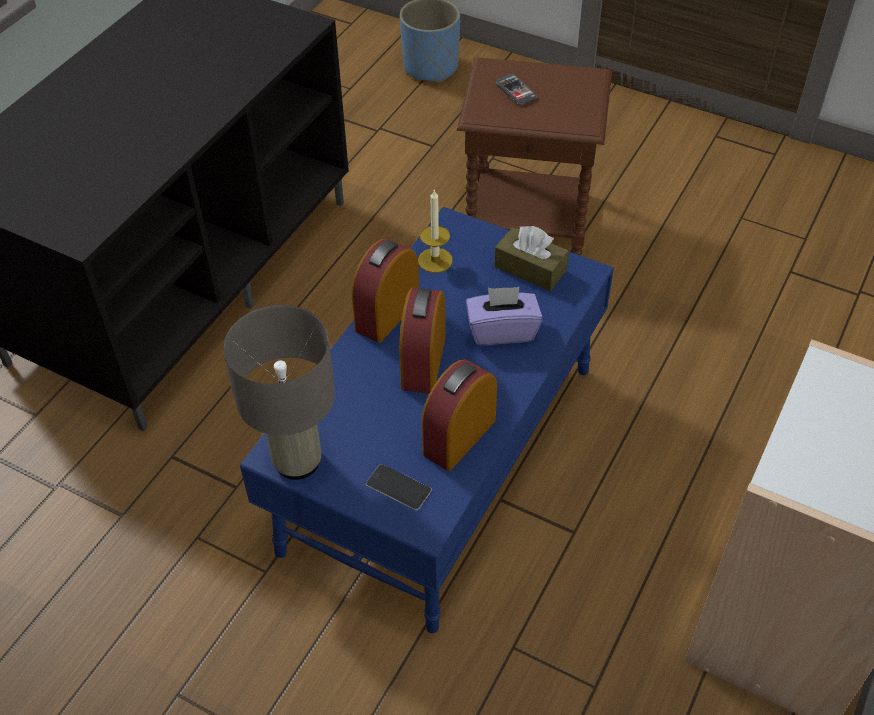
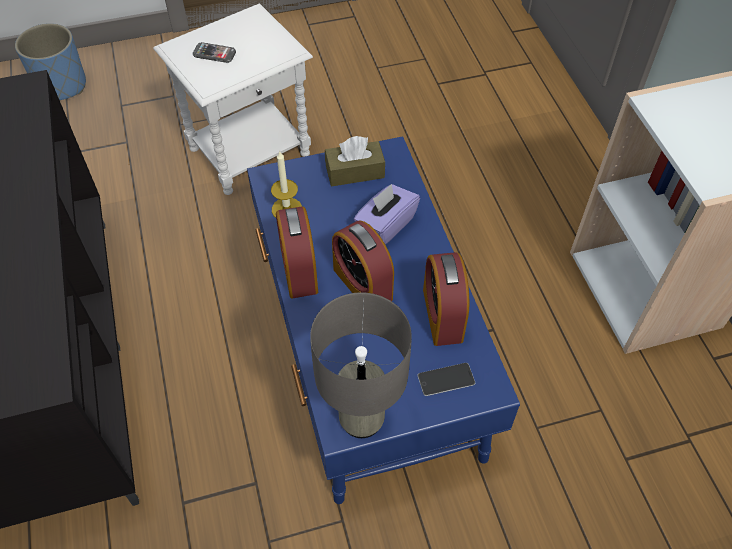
camera: 45 degrees left, 5 degrees up
(528, 216) = (248, 149): brown side table -> white side table

